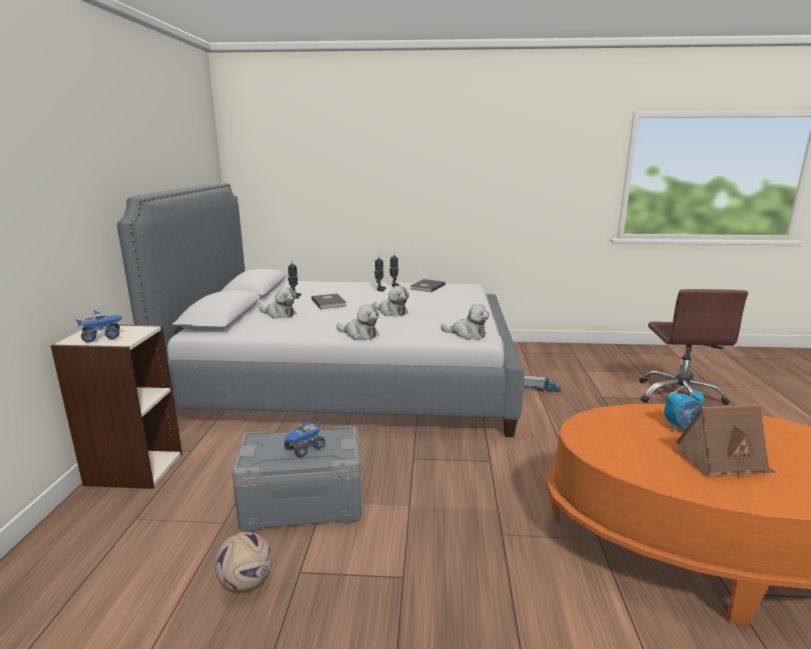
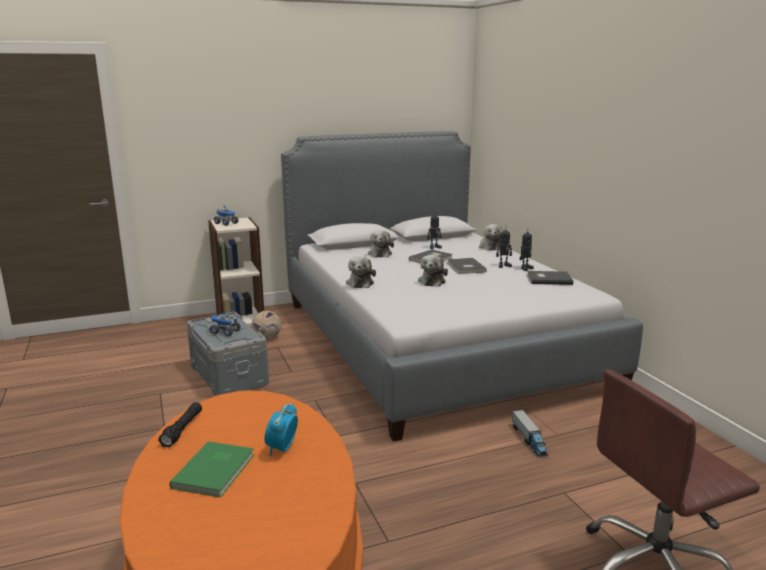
camera: 65 degrees right, 0 degrees up
(246, 582) = (147, 381): football -> football (266, 338)
(369, 298) = (465, 267): none -> grey book
(467, 334) = (406, 316): plush toy -> plush toy (490, 247)
(644, 471) = (182, 429): none -> black flashlight
(681, 428) = (282, 449): alarm clock -> alarm clock turned 45 degrees clockwise
(723, 461) = (216, 470): toy house -> green book

